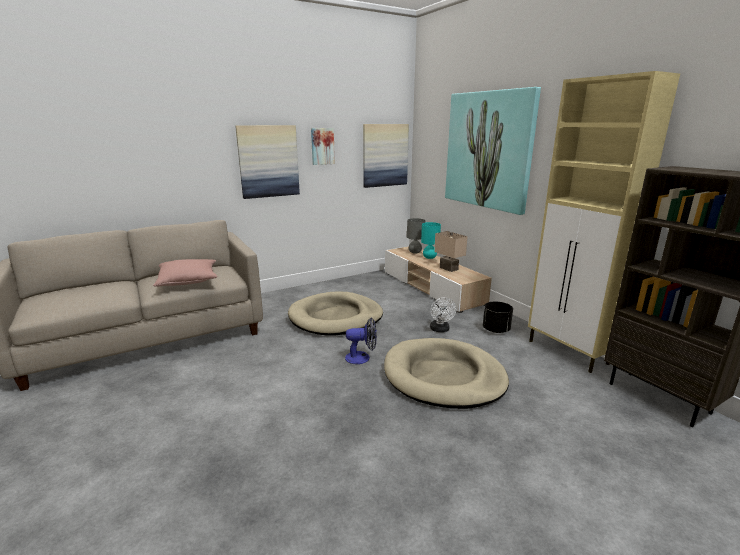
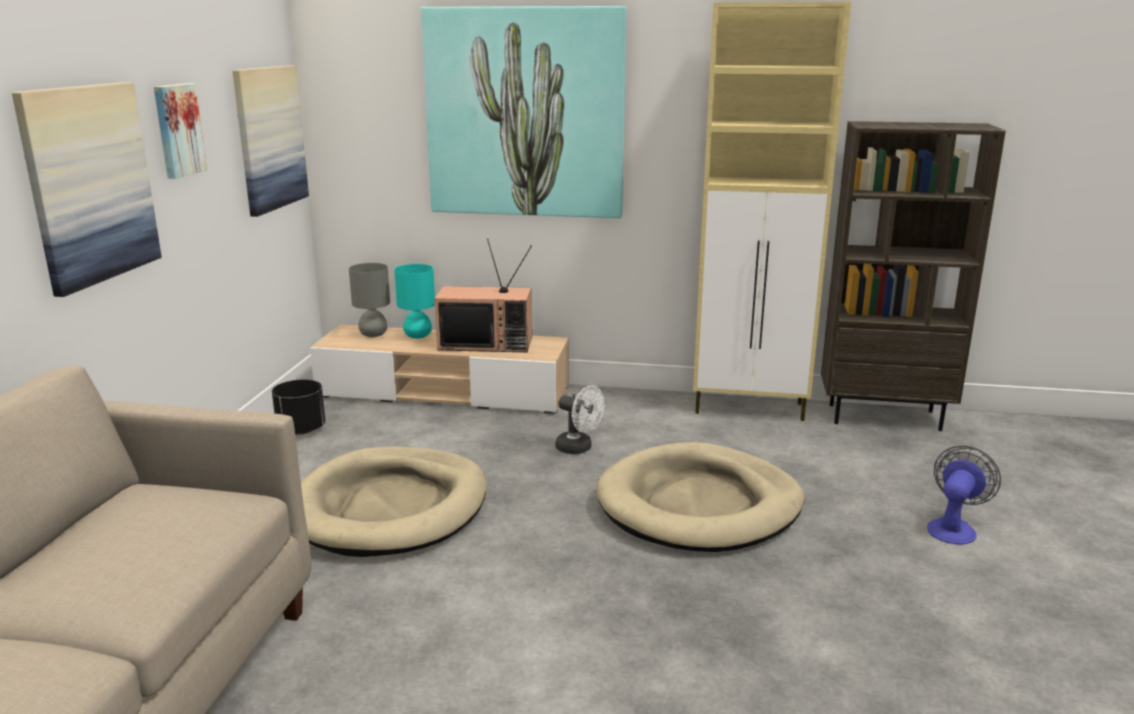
camera: 50 degrees left, 0 degrees up
(188, 281) = (156, 547): pink pillow -> none
(362, 357) = (560, 542): fan -> fan (953, 527)
(449, 268) = (487, 343): beige table lamp -> television
(495, 330) = (639, 417): black planter -> black planter (301, 430)

